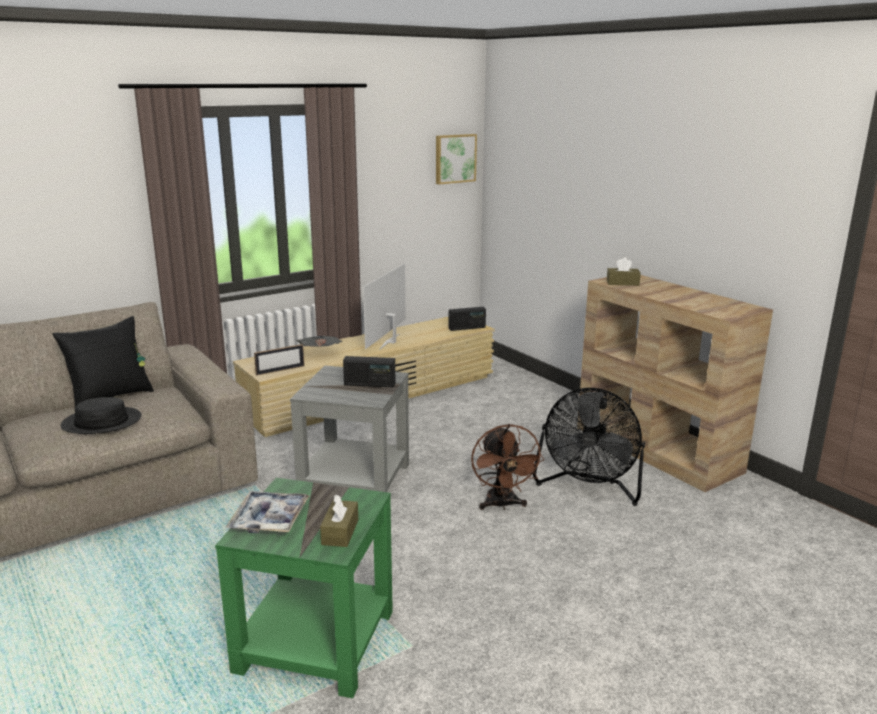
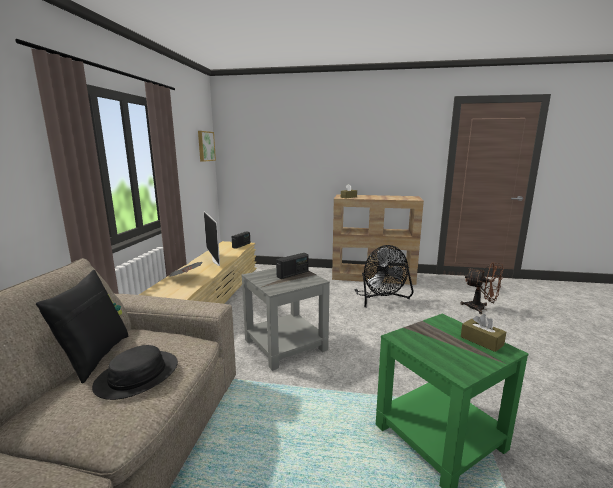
camera: 45 degrees left, 5 degrees down
(269, 519) = (442, 356): tray -> none
(280, 370) = (180, 294): picture frame -> none
(502, 505) = (370, 321): brown fan -> brown fan (481, 309)

